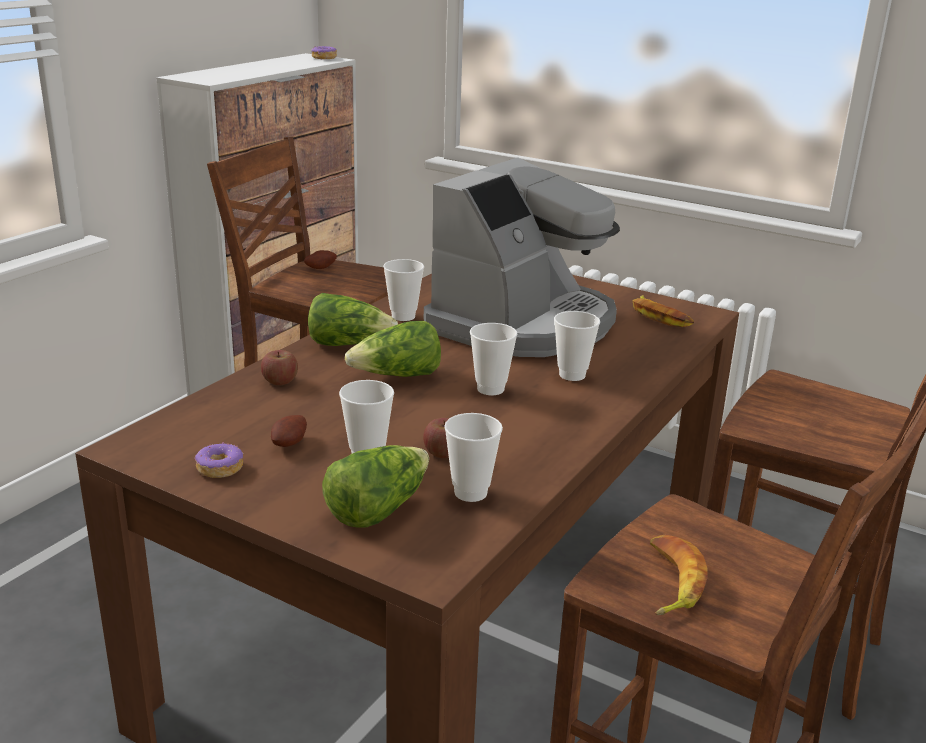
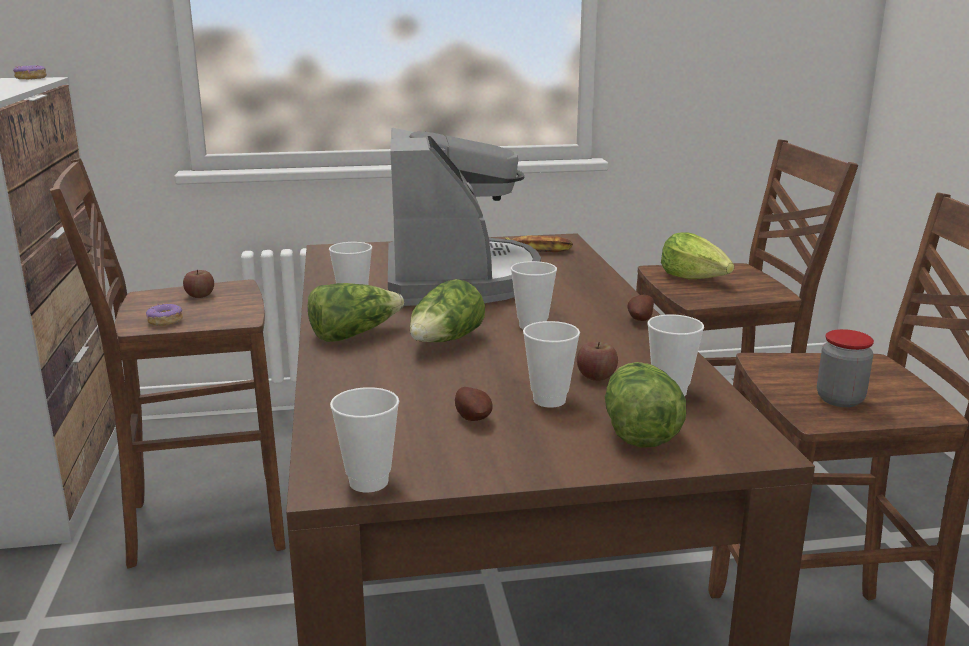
camera: 40 degrees left, 5 degrees down
(219, 468) = (457, 459): donut -> donut (165, 321)
(280, 381) = (356, 380): apple -> apple (200, 295)
(320, 268) = (157, 298): potato -> potato (639, 319)
(572, 375) = (564, 299): cup -> cup (368, 482)
(670, 581) = (840, 399): banana -> jar
(802, 404) = (694, 278): none -> lettuce

